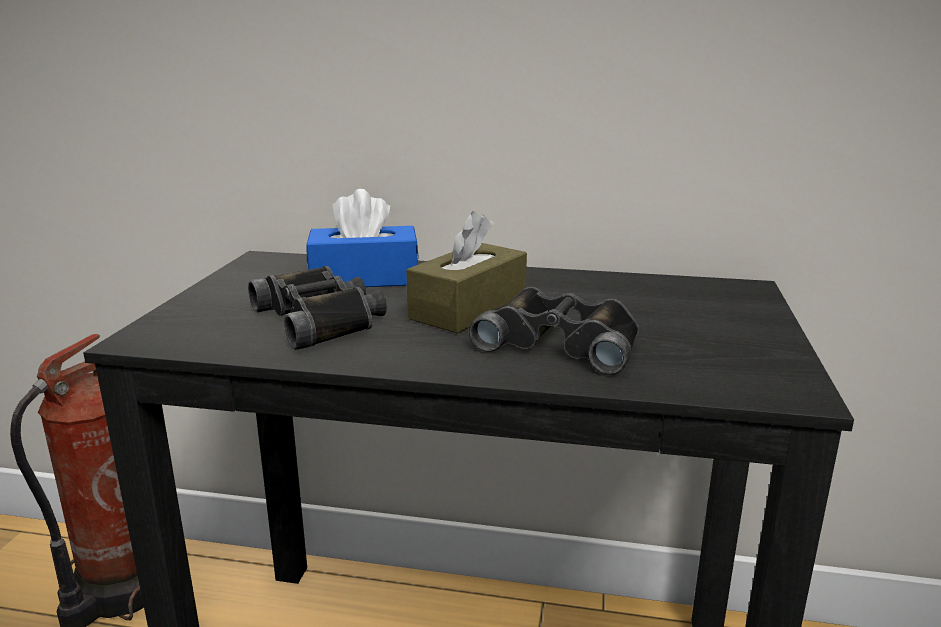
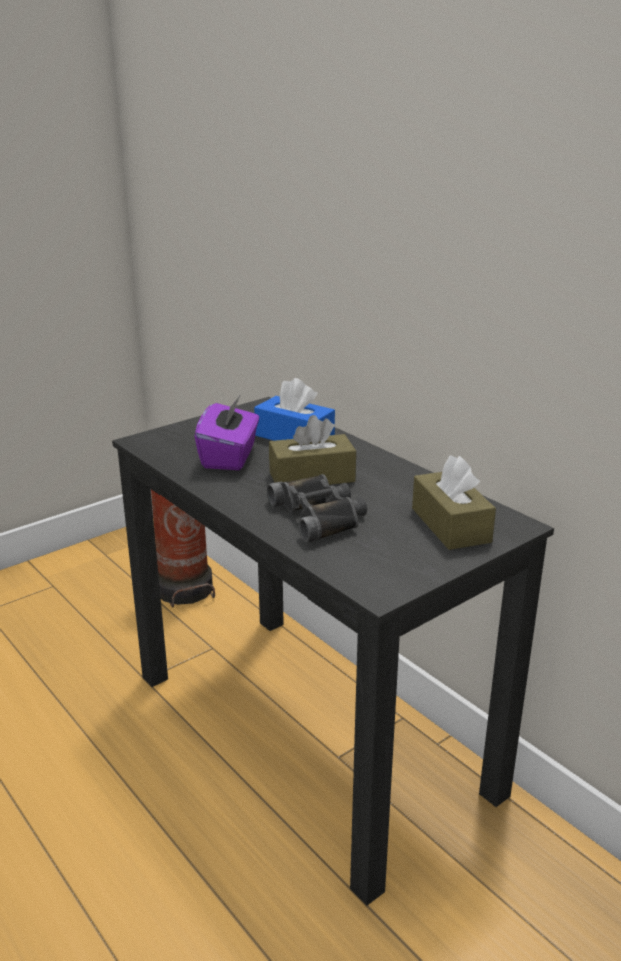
camera: 40 degrees right, 5 degrees up
(321, 319) = (230, 457): black binoculars -> purple tissue box
(699, 306) = (450, 525): none -> brown tissue box

